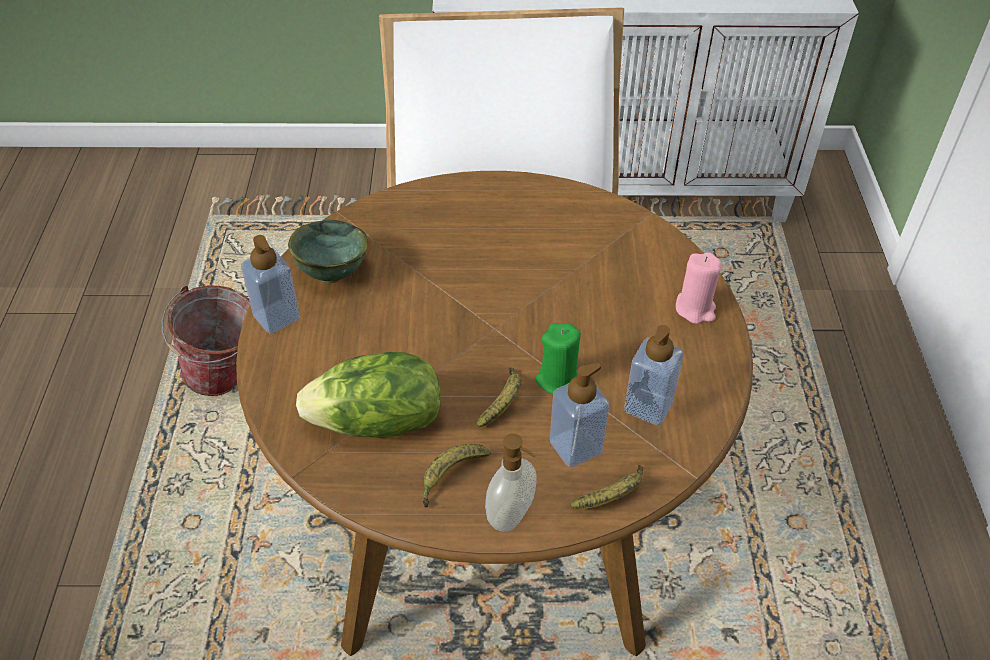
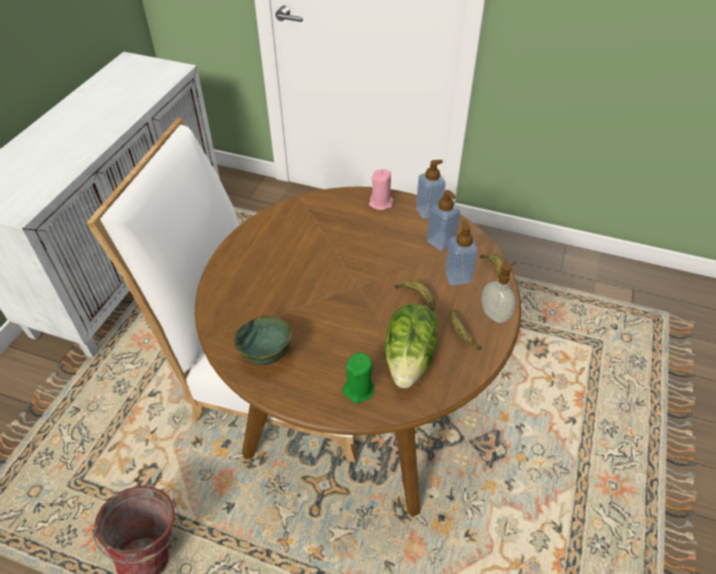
camera: 70 degrees left, 0 degrees up
(276, 317) = (293, 395): soap dispenser -> soap dispenser (428, 211)
(559, 380) = (409, 269): green candle -> green candle (359, 389)

